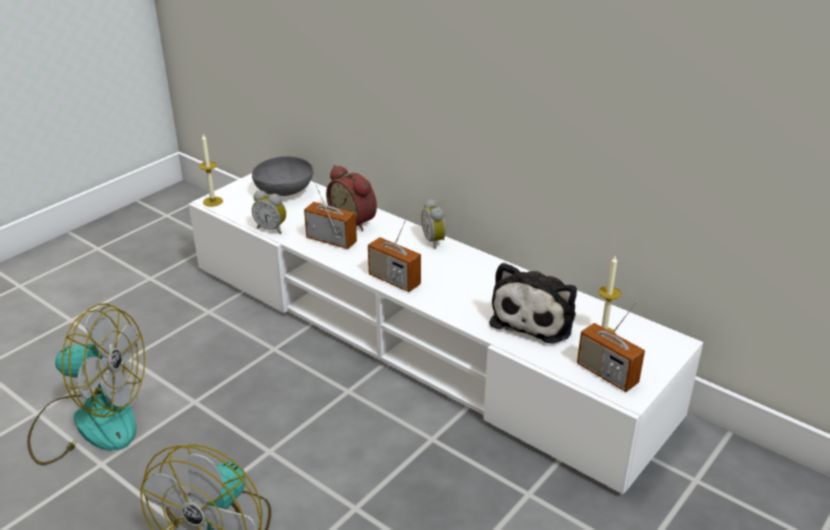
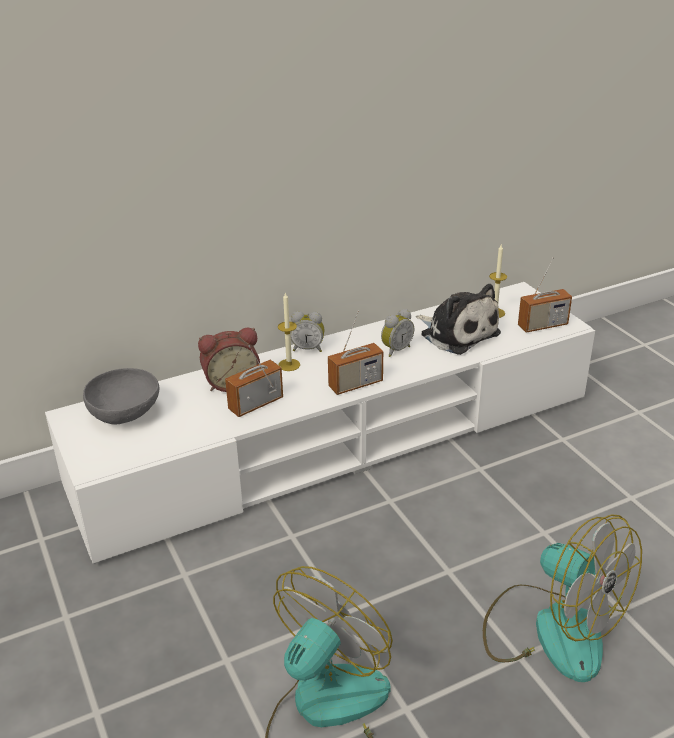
camera: 65 degrees left, 0 degrees up
(213, 201) = (93, 469): candle -> candle (289, 365)
(272, 229) = (198, 437): alarm clock -> alarm clock (395, 350)

